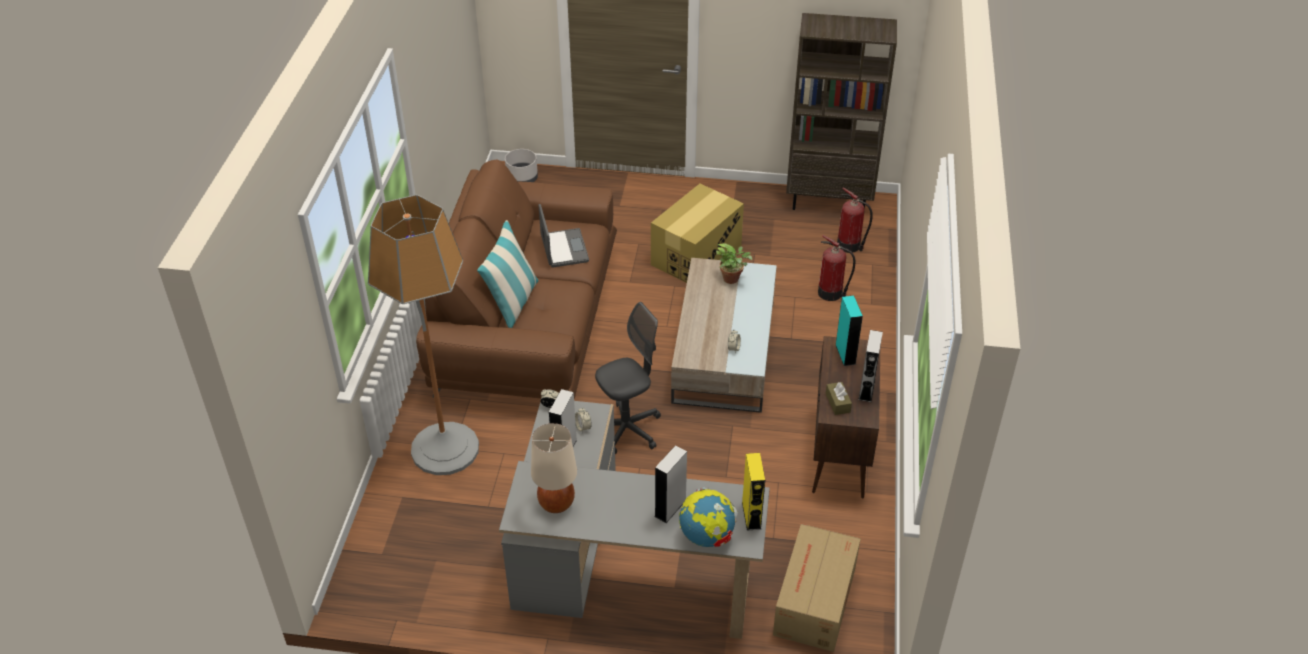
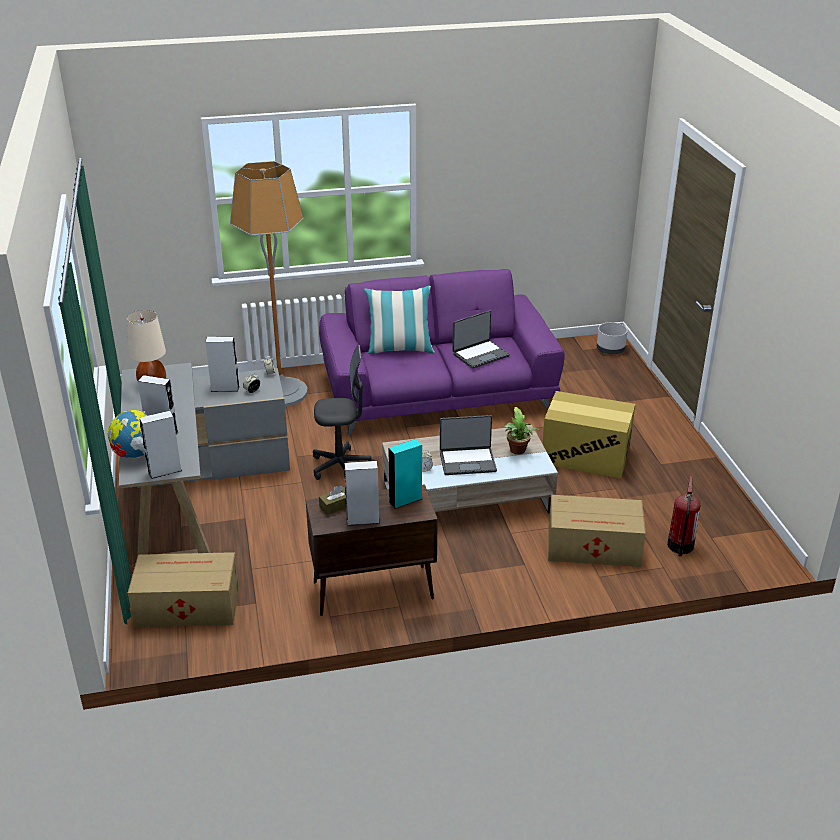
camera: 70 degrees right, 10 degrees down
(527, 320) = (438, 393): brown sofa -> purple sofa
(627, 430) = (341, 467): grey office chair -> grey office chair turned 45 degrees counterclockwise
(734, 316) = (467, 461): none -> laptop
(751, 515) = (164, 471): yellow speaker -> grey speaker
(829, 201) = (740, 520): brown bookcase -> none
(831, 293) = (595, 547): fire extinguisher -> cardboard box

